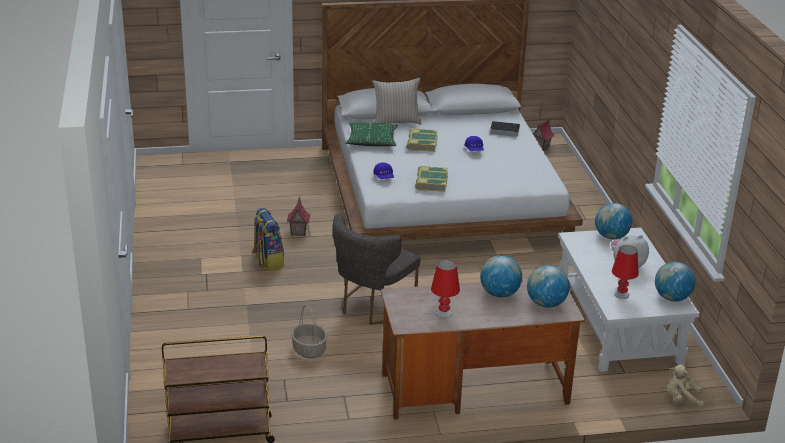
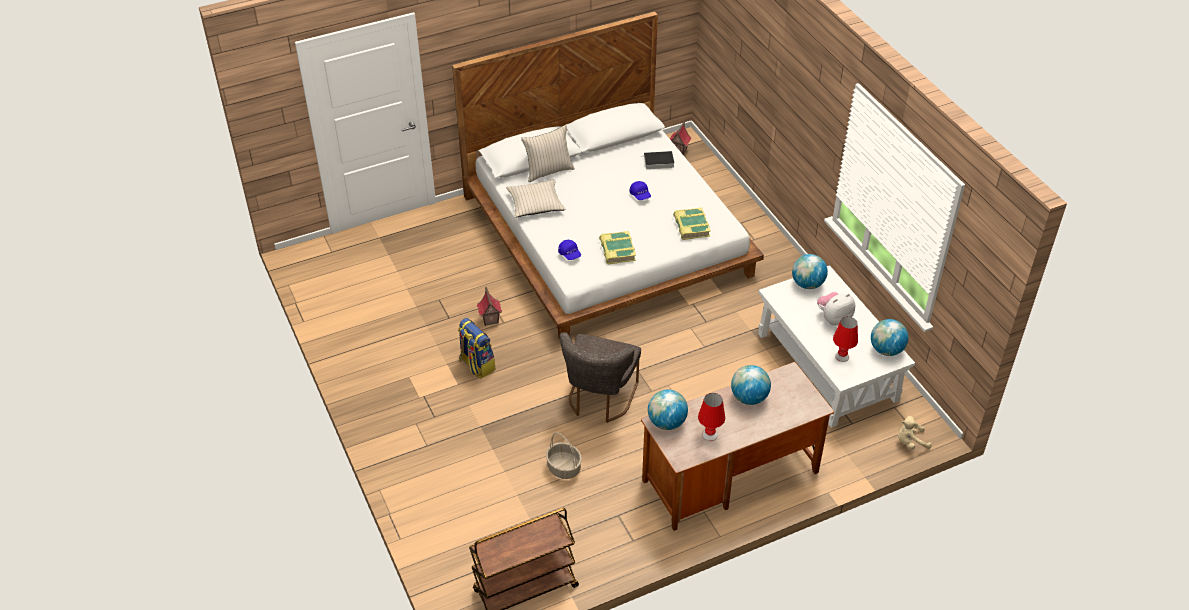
camera: 15 degrees left, 15 degrees up
(371, 140) = (535, 204): green pillow -> beige pillow
(421, 143) = (586, 198): book -> book (691, 226)
(546, 304) = (794, 400): globe -> globe (666, 422)

